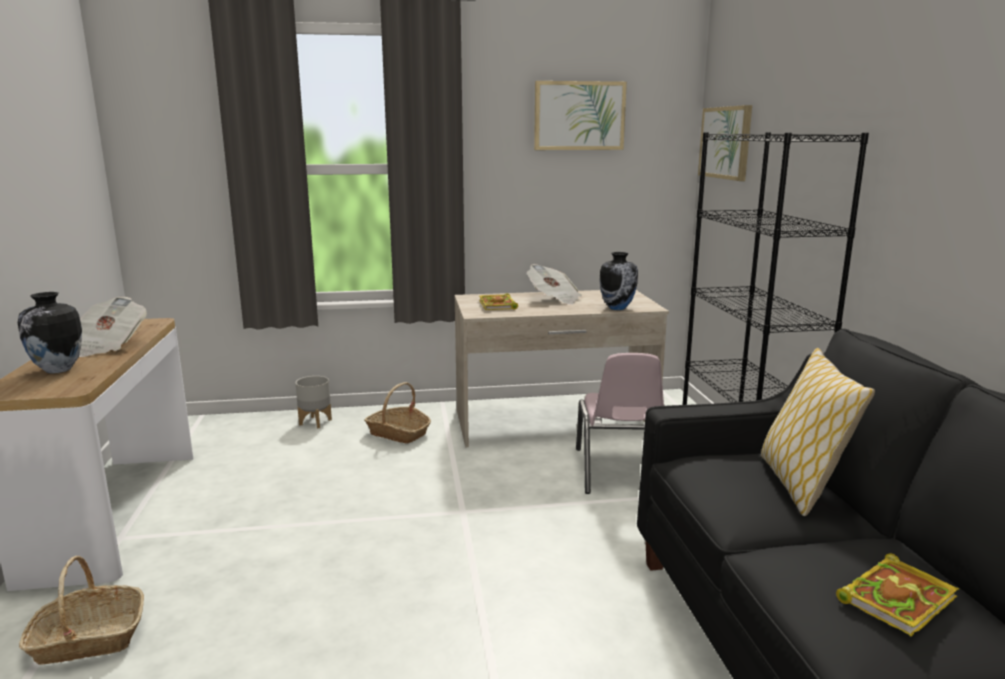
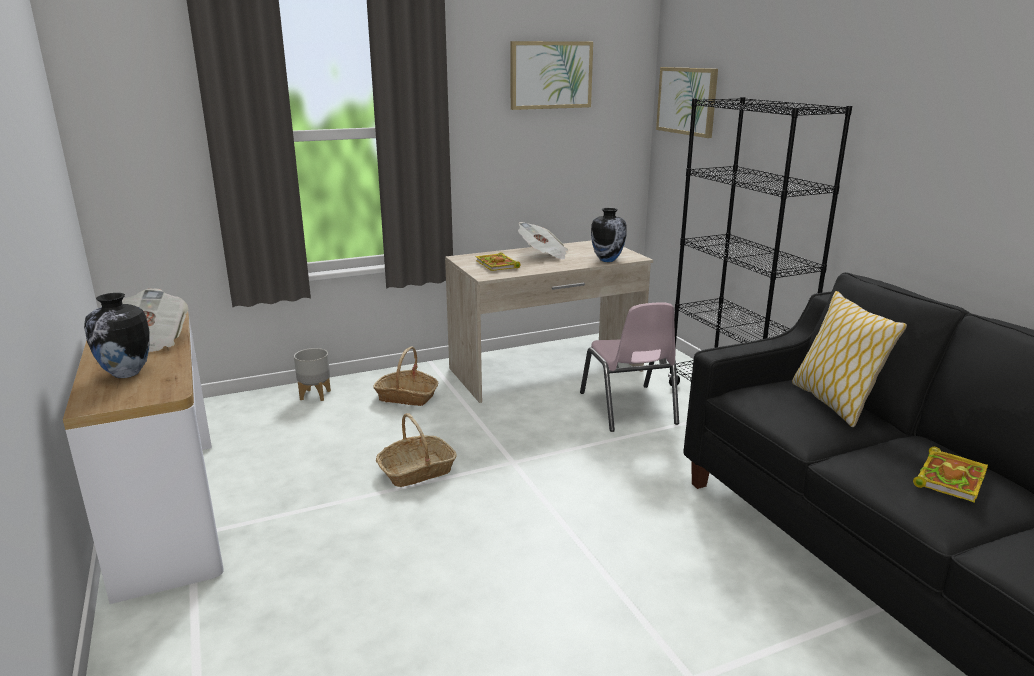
camera: 15 degrees left, 5 degrees up
(88, 639) = (233, 632): basket -> basket (417, 471)

